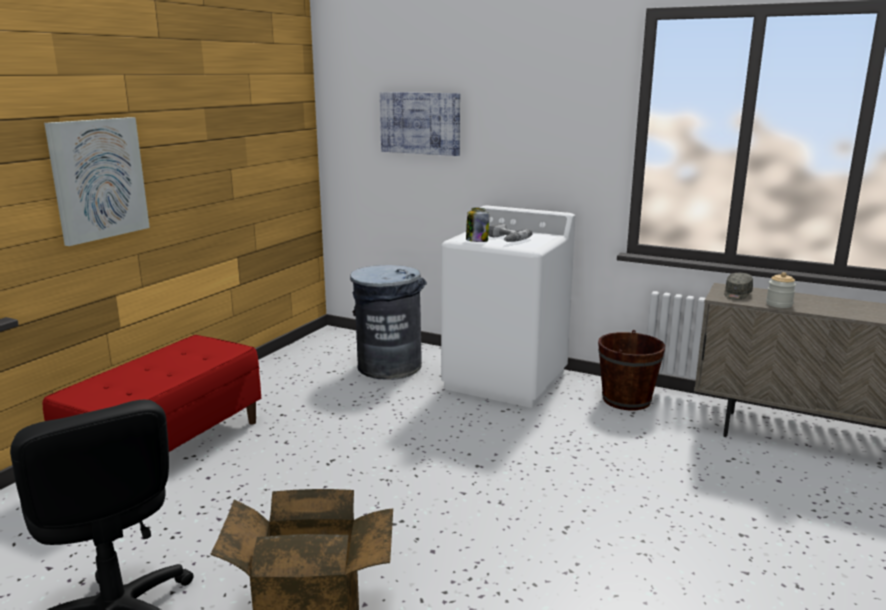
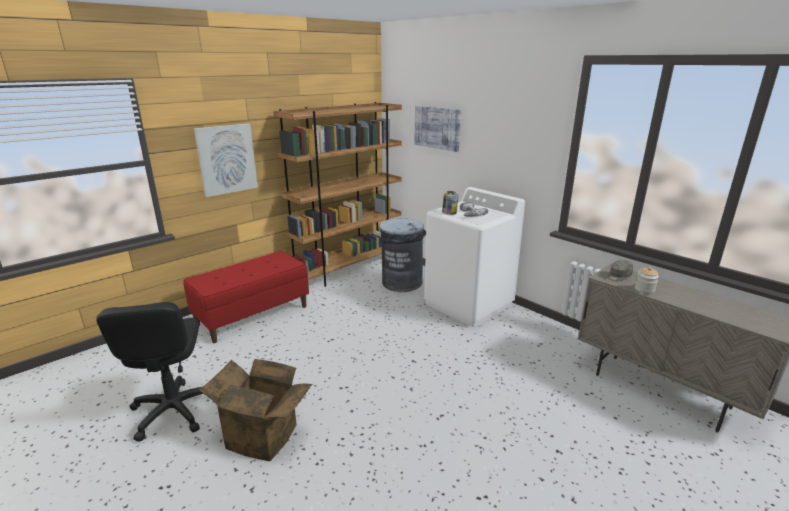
camera: 20 degrees right, 5 degrees up
(291, 359) = (348, 269): none -> brown bookcase
(626, 400) = (542, 333): brown bucket -> none

